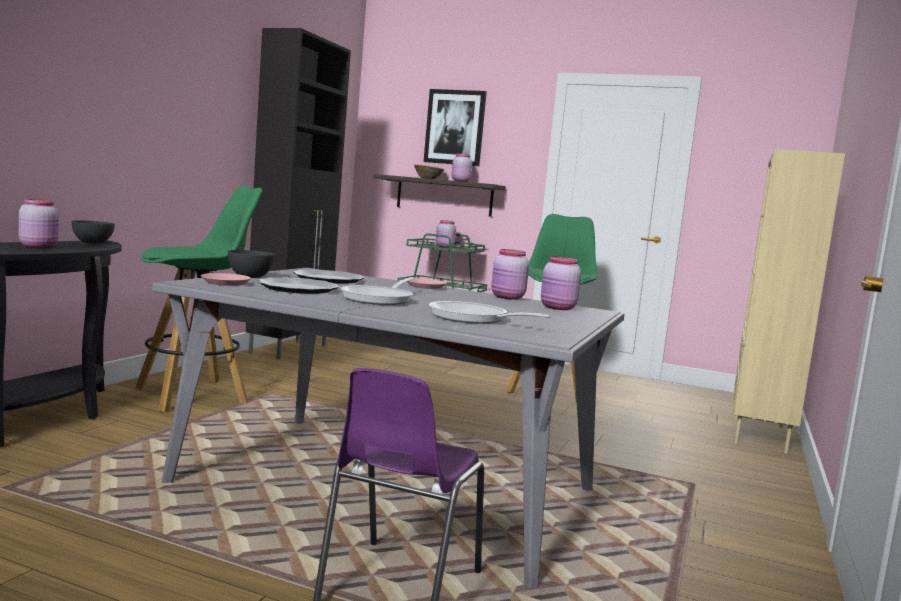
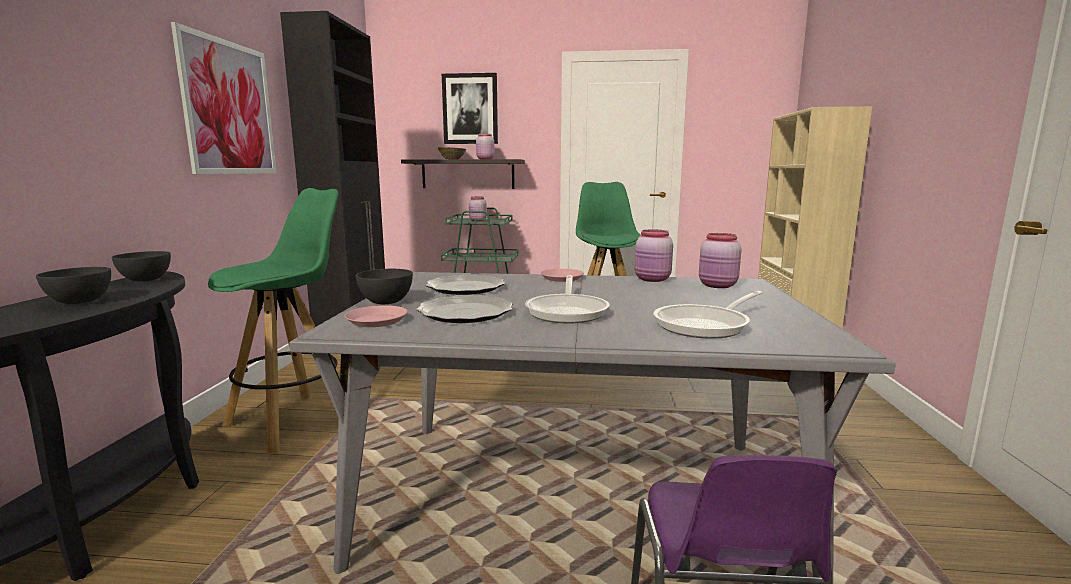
camera: 15 degrees left, 5 degrees up
(39, 247) = (80, 301): pink jar -> grey bowl
(197, 111) = (229, 108): none -> picture
(473, 319) = (706, 325): frying pan -> frying pan turned 60 degrees counterclockwise

